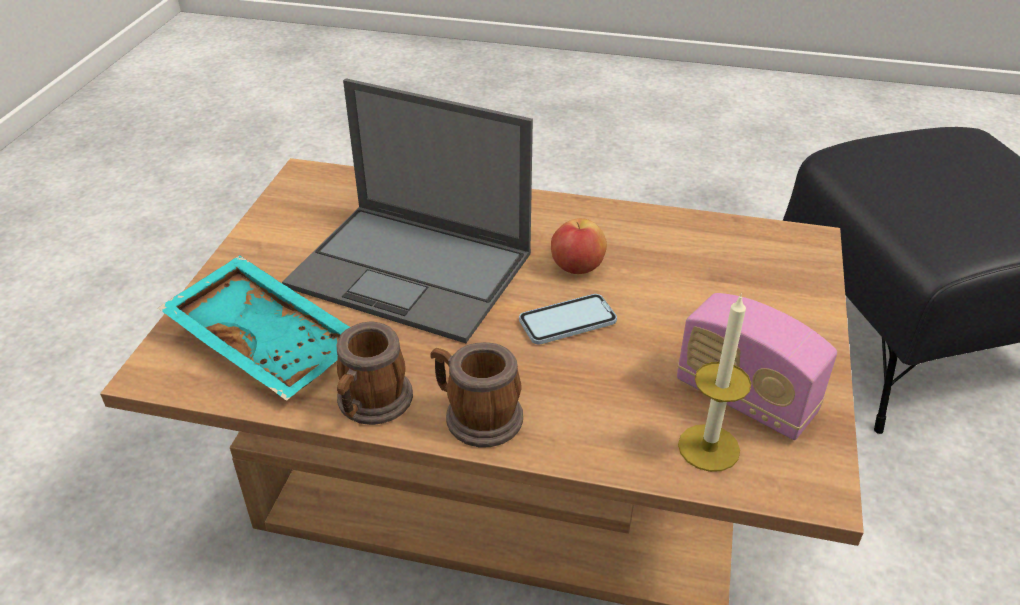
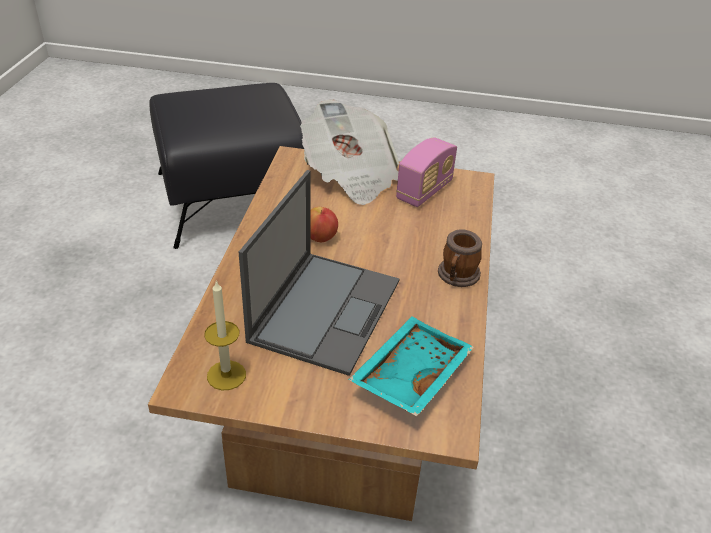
camera: 95 degrees left, 0 degrees up
(371, 404) = (458, 318): mug -> none
(567, 321) = (373, 243): phone -> none
(708, 447) = (459, 204): candle -> candle (226, 375)
(769, 303) = (350, 175): none -> newspaper

